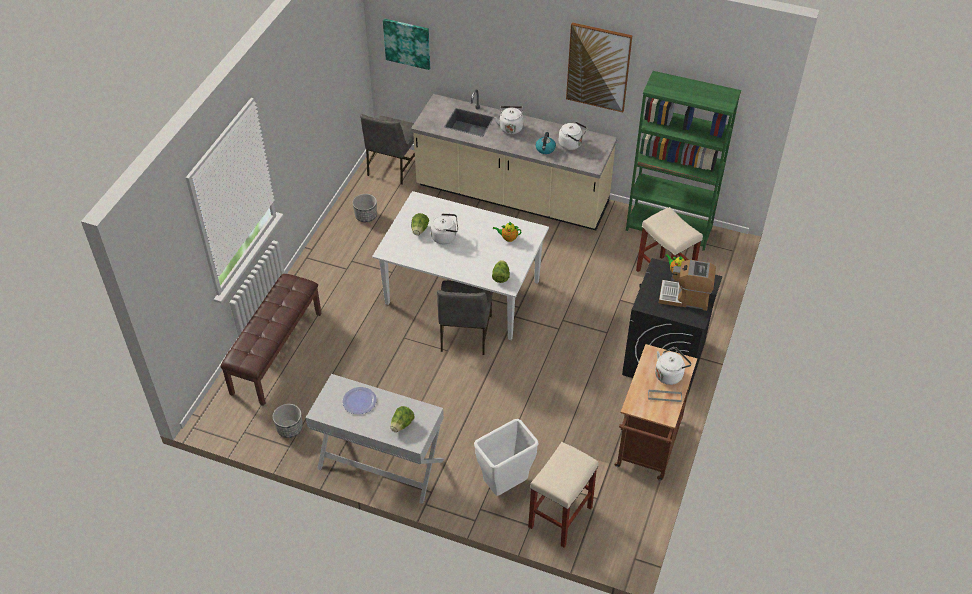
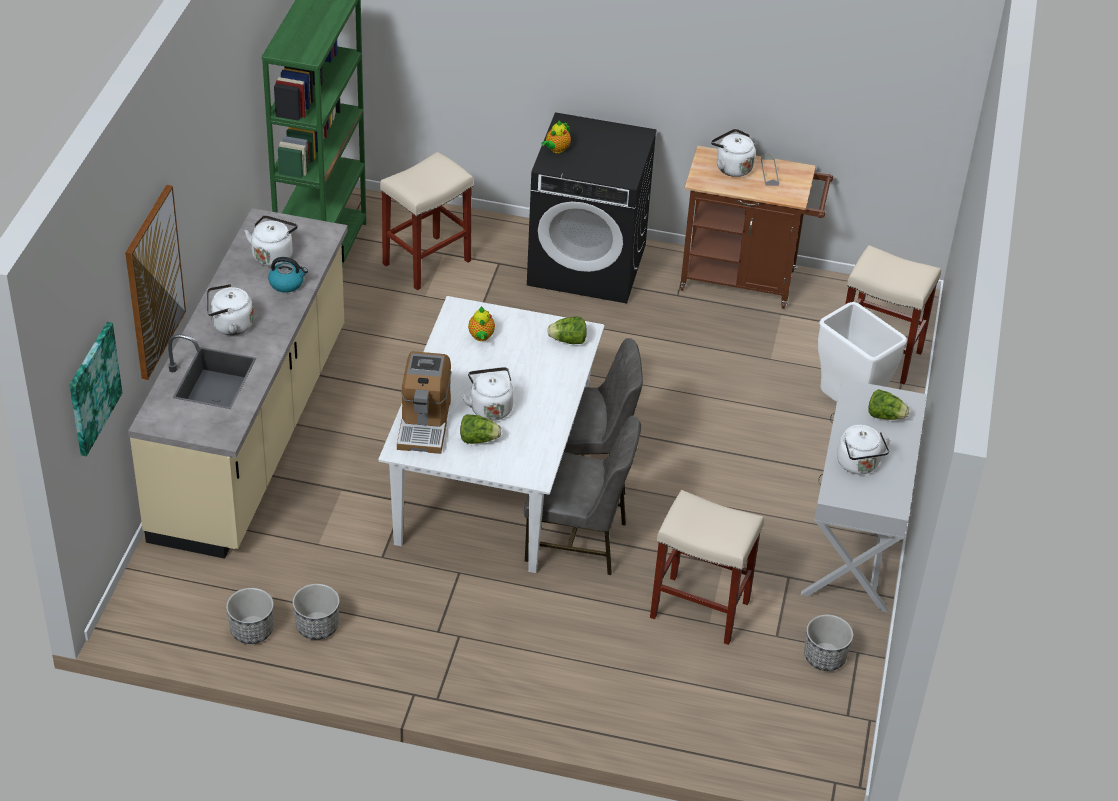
camera: 100 degrees left, 5 degrees down
(276, 352) = (673, 703): brown bench -> none
(341, 373) = (698, 609): none -> beige stool
(359, 401) = (859, 465): plate -> white kettle
(369, 193) = (252, 630): none -> planter
(393, 166) = (170, 604): grey chair -> grey chair (578, 541)
(598, 67) = (224, 126): picture -> picture (153, 282)
(685, 297) = (602, 143): coffee machine -> coffee machine (424, 424)

